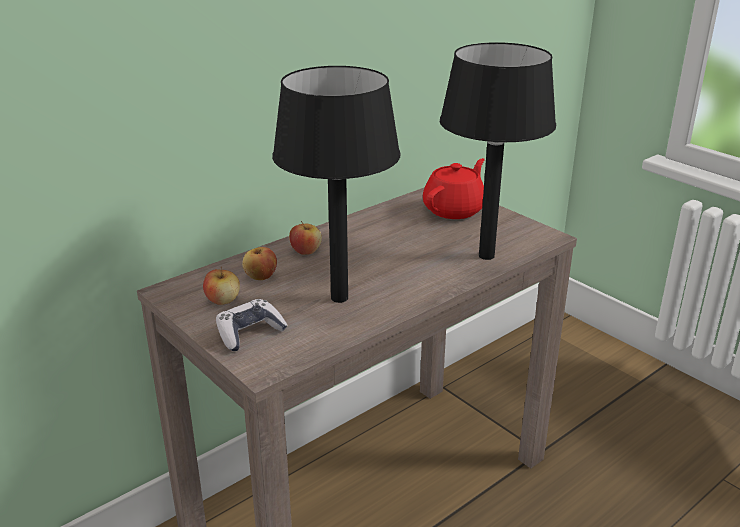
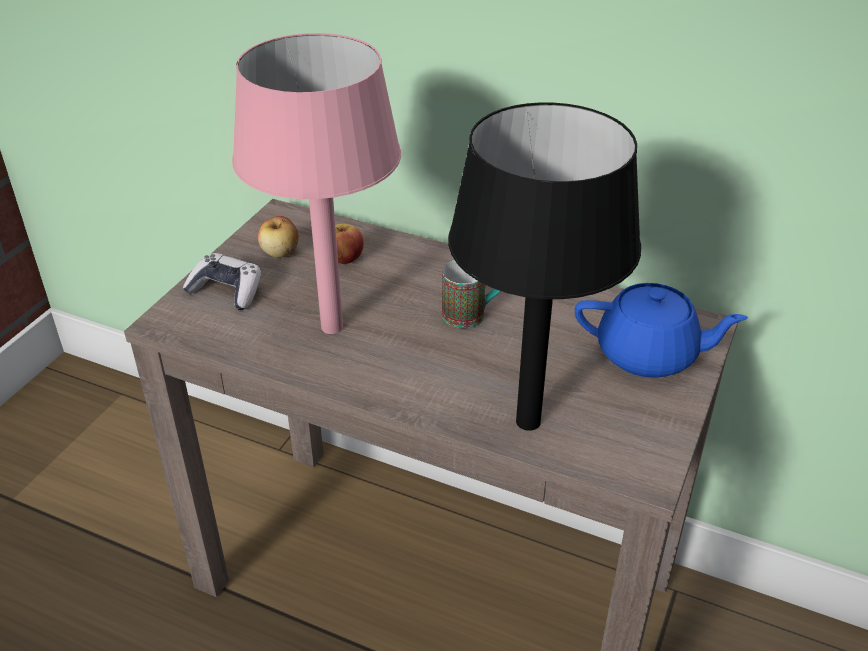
camera: 65 degrees right, 10 degrees up
(306, 251) = (424, 269): apple -> none
(339, 297) = (333, 326): black table lamp -> pink table lamp
(372, 247) = (472, 314): none -> mug
(454, 210) = (649, 355): red teapot -> blue teapot

